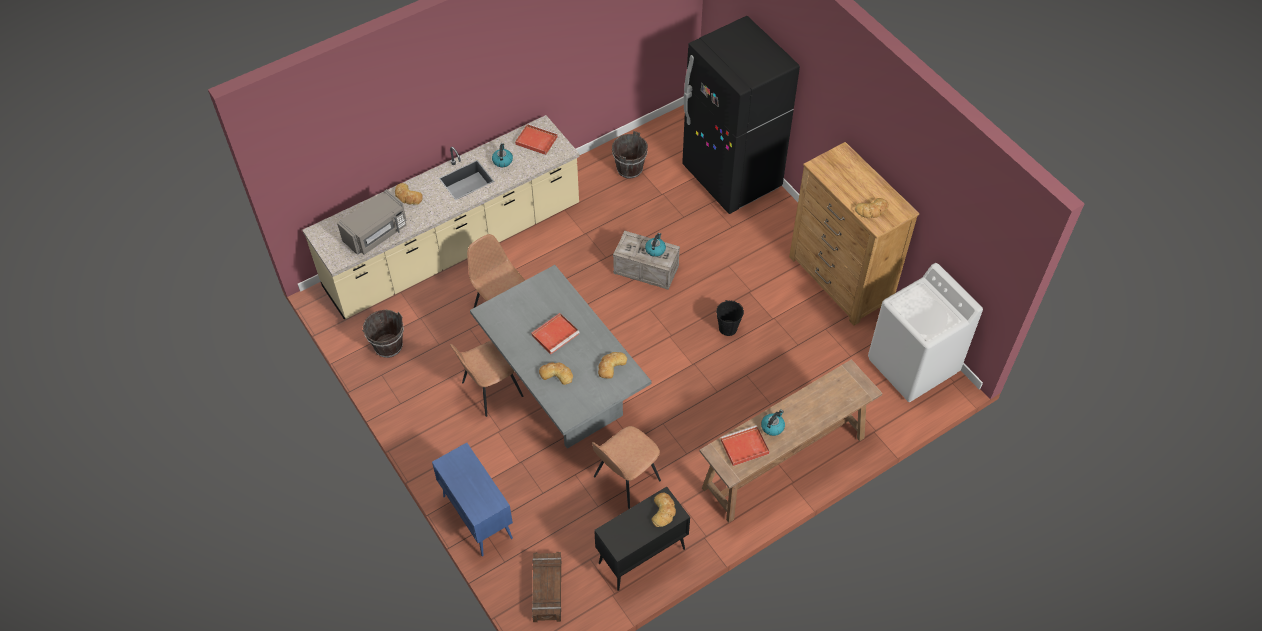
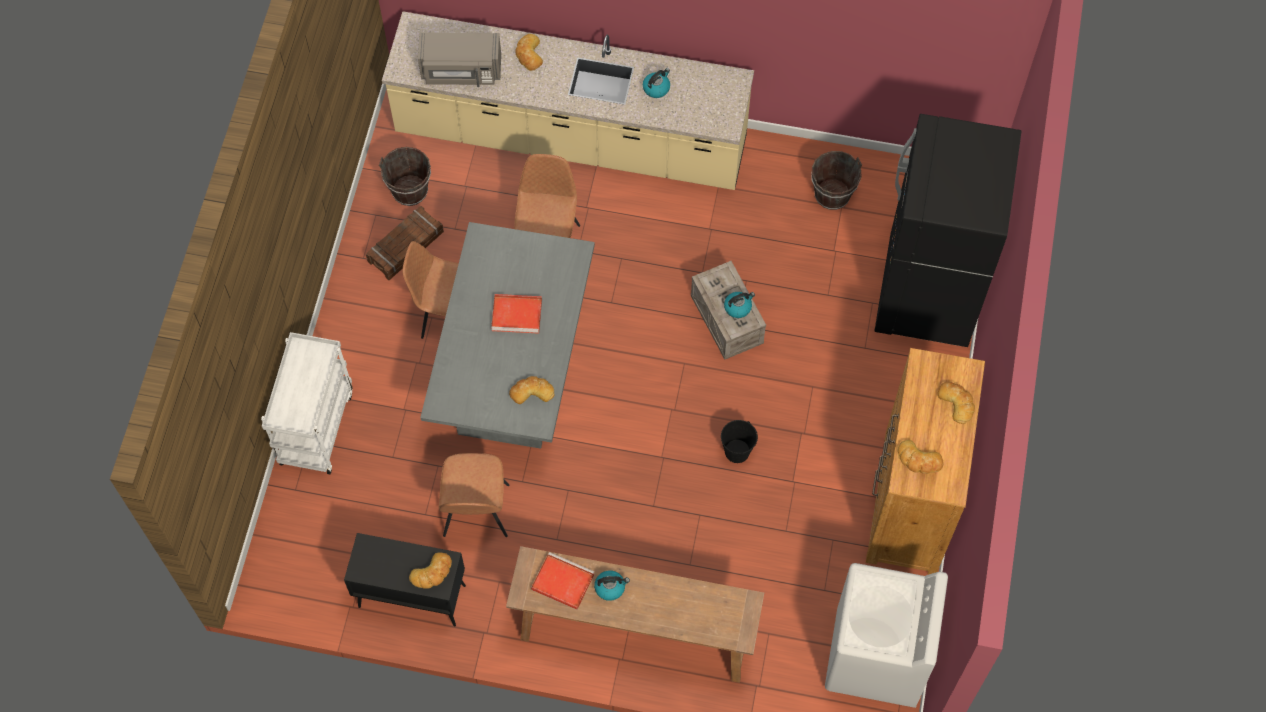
camera: 45 degrees right, 10 degrees up
(477, 516) = (316, 426): blue cabinet -> white cart
(535, 140) = (712, 91): red tray -> none
(548, 589) = (303, 549): crate -> crate (406, 247)
(556, 374) = (475, 355): bread -> bread (957, 402)
(625, 479) = (476, 512): brown chair -> brown chair turned 90 degrees counterclockwise

